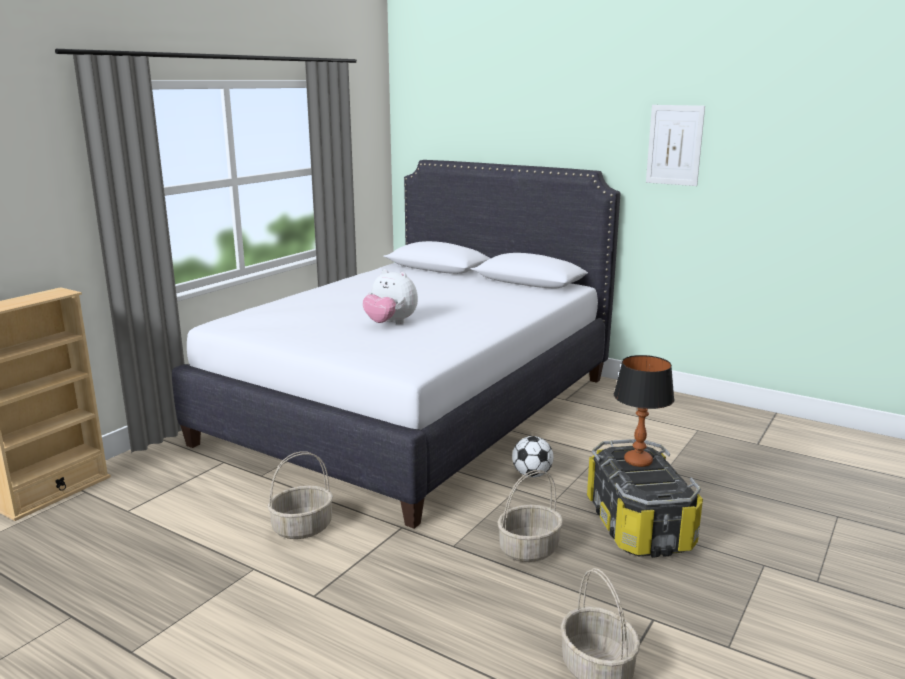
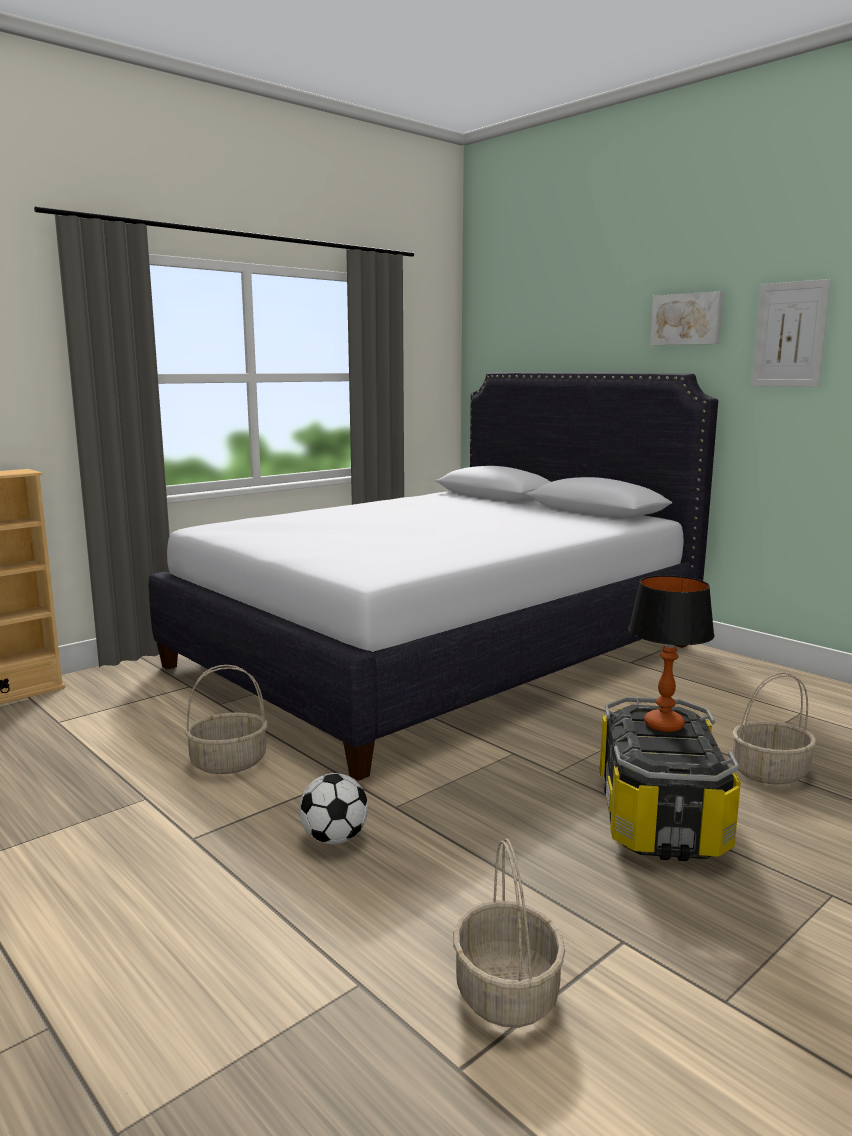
camera: 15 degrees right, 5 degrees down
(390, 323) = (391, 537): plush toy -> none
(529, 549) = (492, 824): basket -> basket (770, 772)
(532, 475) = (542, 739): football -> football (334, 839)
(593, 127) = (687, 319): none -> picture

